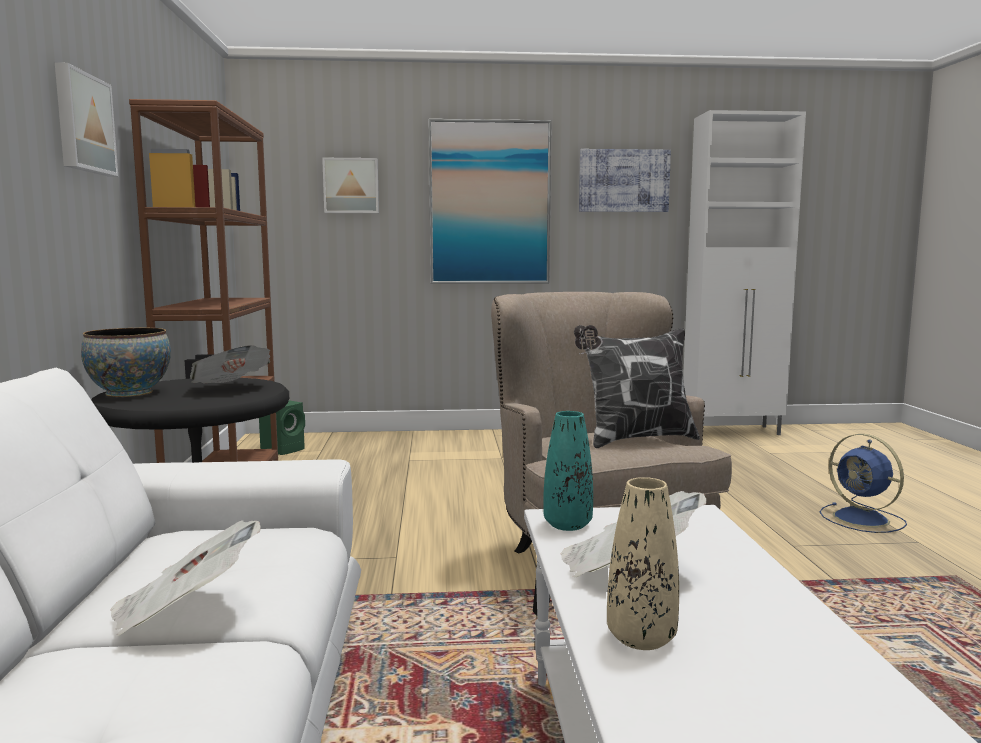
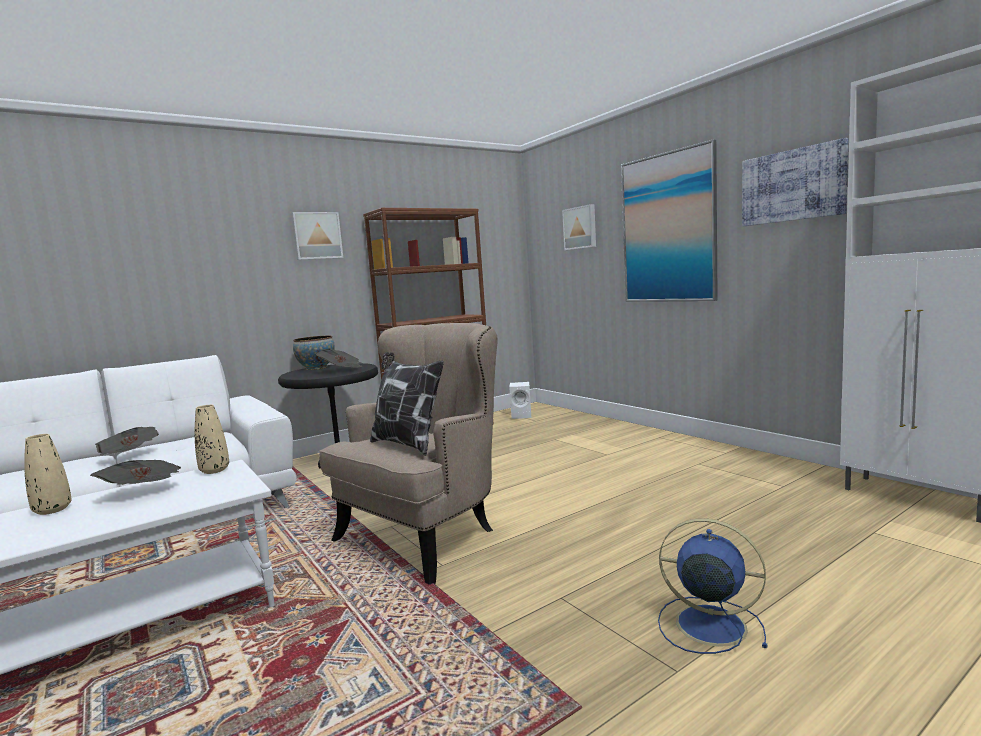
camera: 60 degrees right, 0 degrees up
(284, 449) = (522, 415): green speaker -> white speaker
(567, 525) = (214, 470): turquoise vase -> beige vase
(863, 519) = (707, 624): blue fan -> blue fan turned 90 degrees clockwise

